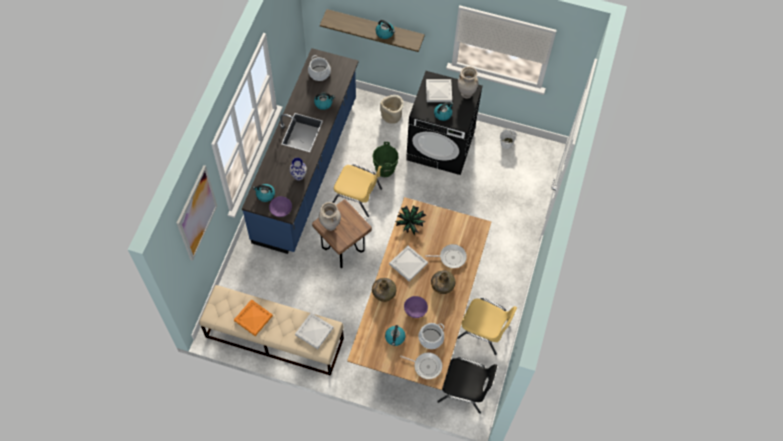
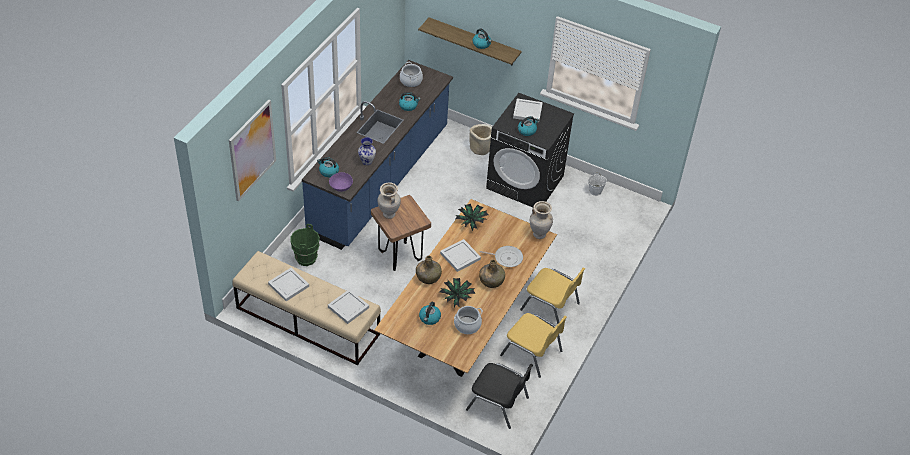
camera: 10 degrees right, 15 degrees down
(252, 318) = (288, 285): orange tray -> white tray
(357, 196) = (427, 212): yellow chair -> yellow chair (551, 307)
(384, 170) = (461, 193): green bucket -> green bucket (306, 258)
(415, 310) = (457, 297): purple bowl -> potted plant
(426, 366) = (456, 348): frying pan -> none
(466, 93) = (555, 117): beige vase -> beige vase (539, 234)

